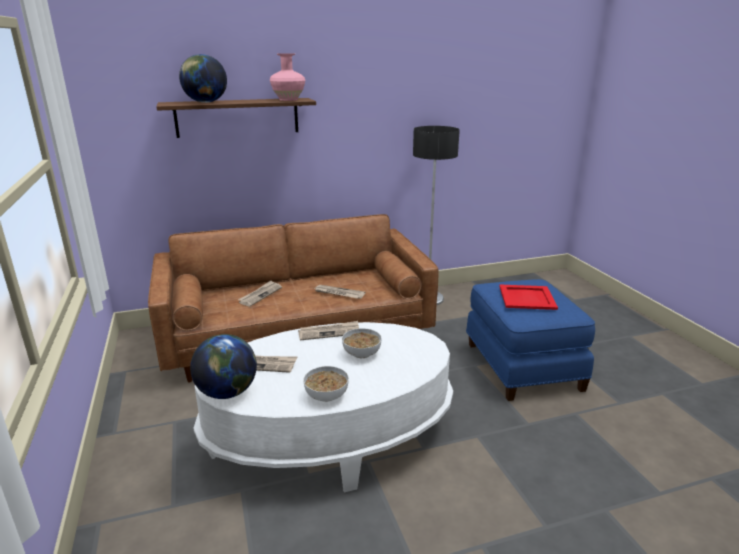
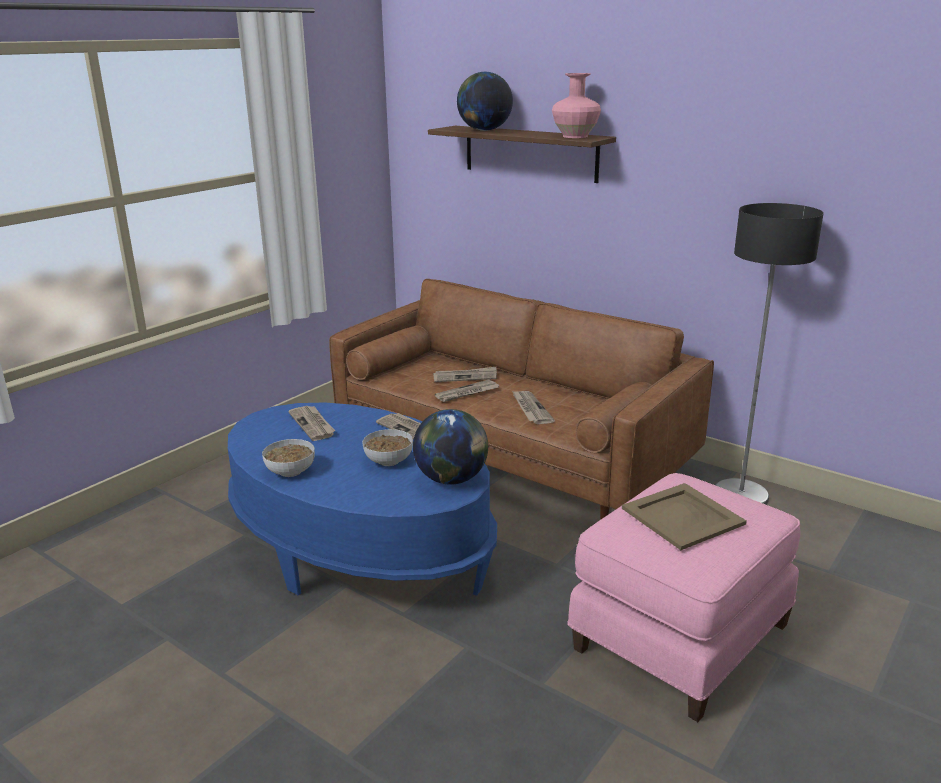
camera: 55 degrees right, 0 degrees up
(227, 392) = (253, 428): globe -> globe (452, 479)
(285, 302) = (467, 393): none -> newspaper
(331, 438) = (360, 548): white coffee table -> blue coffee table
(521, 366) = (678, 635): blue ottoman -> pink ottoman
(526, 297) = (682, 515): red tray -> beige tray

